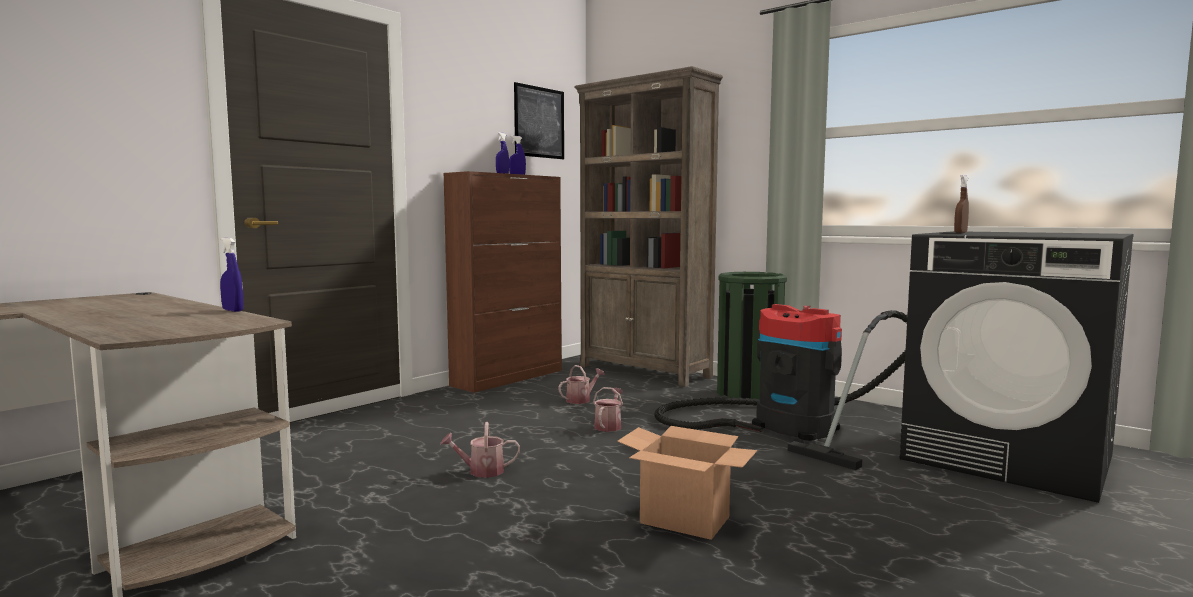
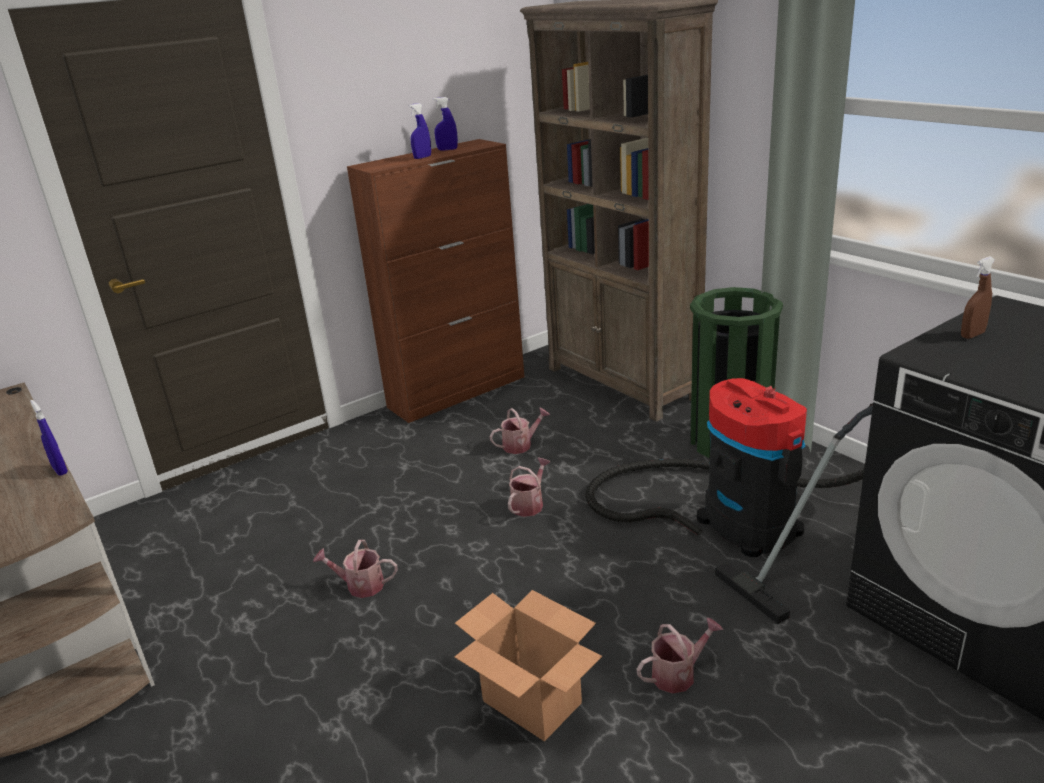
camera: 15 degrees right, 20 degrees up
(539, 122) = (481, 59): picture -> none
(798, 497) = (678, 673): none -> watering can

